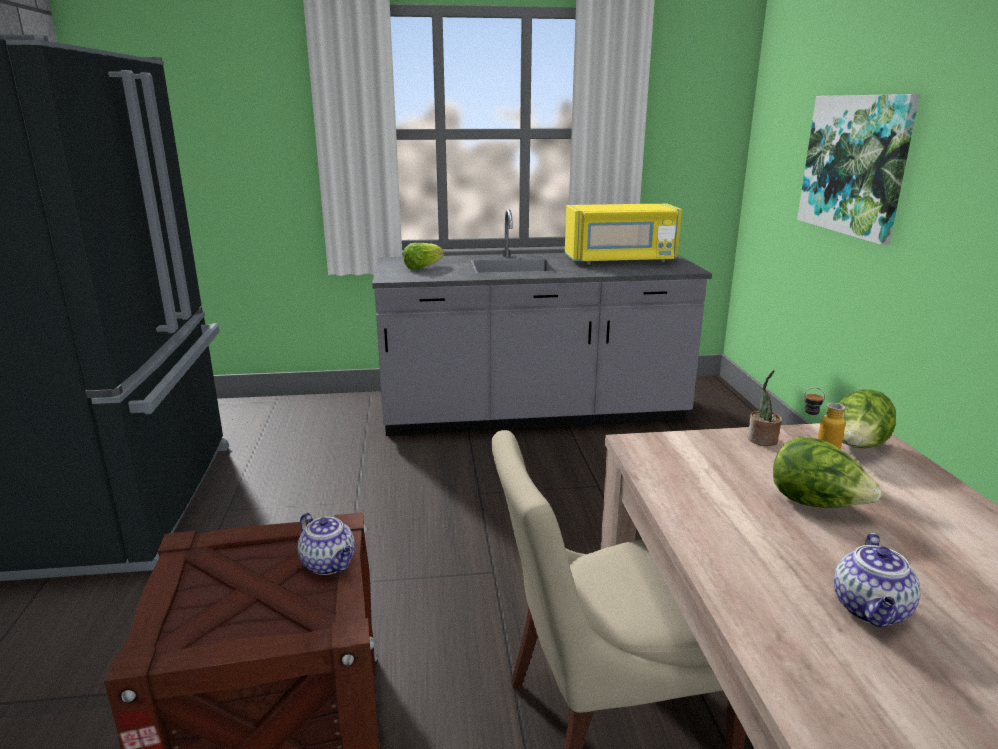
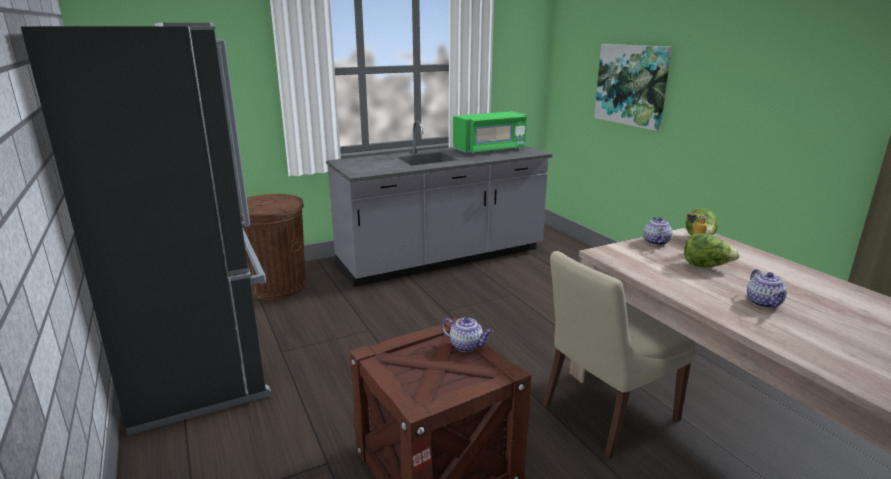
camera: 20 degrees left, 0 degrees up
(295, 419) = (277, 286): none -> brown trash can
(422, 268) = (370, 165): lettuce -> none
(620, 260) = (490, 150): yellow microwave -> green microwave
(762, 440) = (655, 242): potted plant -> teapot

